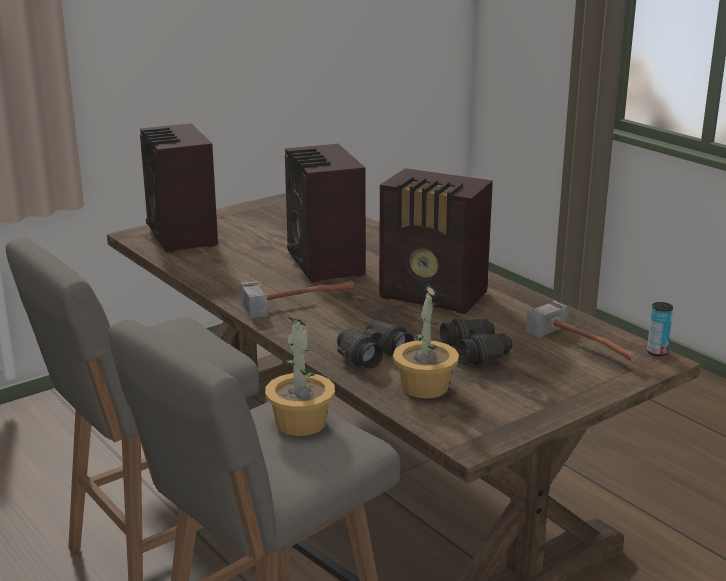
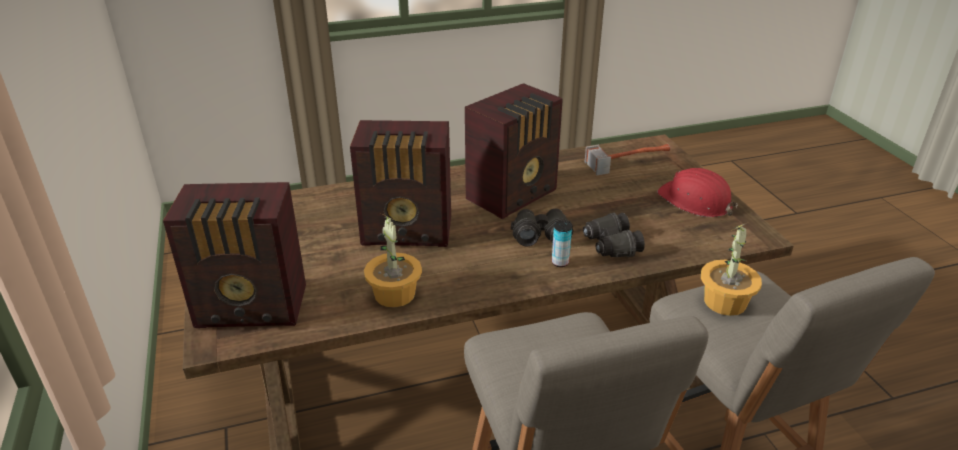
camera: 70 degrees left, 10 degrees up
(297, 300) = (482, 261): hammer -> none
(424, 386) = (673, 235): potted plant -> potted plant (394, 294)
(476, 352) = (623, 201): black binoculars -> black binoculars (541, 235)
(521, 395) = (695, 201): none -> red hard hat
(657, 352) = (645, 141): can -> can (560, 262)

